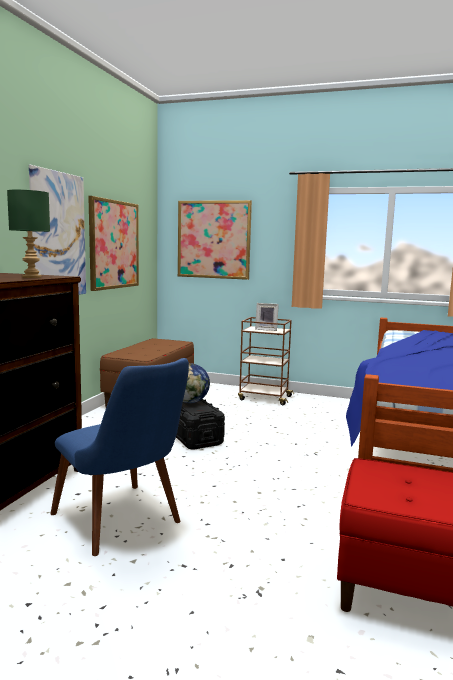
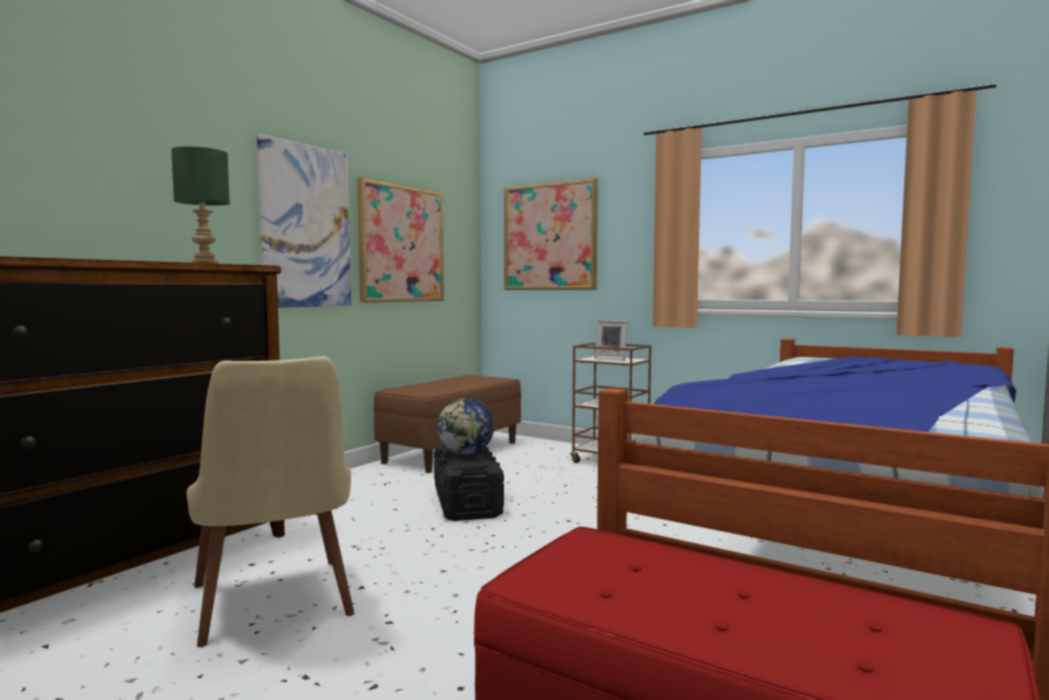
camera: 15 degrees right, 5 degrees down
(125, 524) = (276, 609): blue chair -> beige chair

